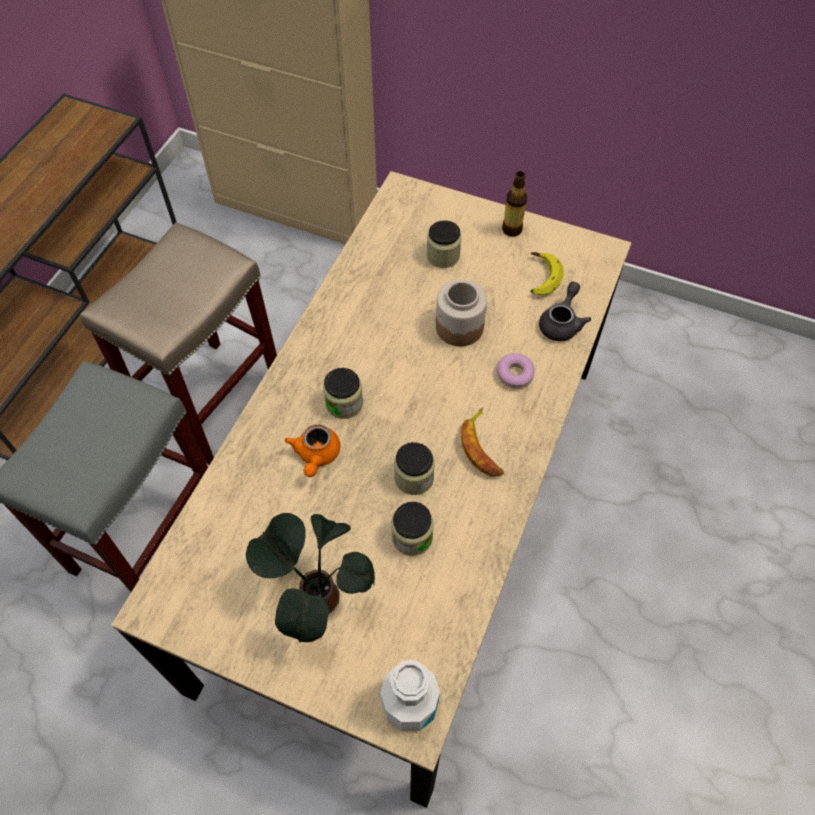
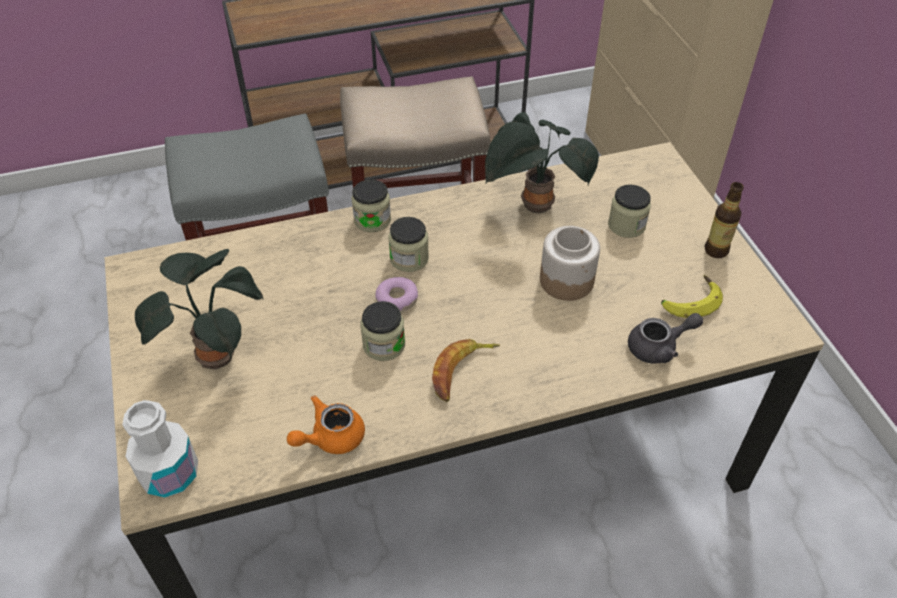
camera: 50 degrees right, 10 degrees down
(316, 456) = (344, 273): orange teapot -> orange teapot (330, 438)
(371, 292) = (533, 207): none -> potted plant
(412, 537) = (326, 379): jar -> jar (372, 220)
(515, 374) = (562, 348): donut -> donut (397, 299)

